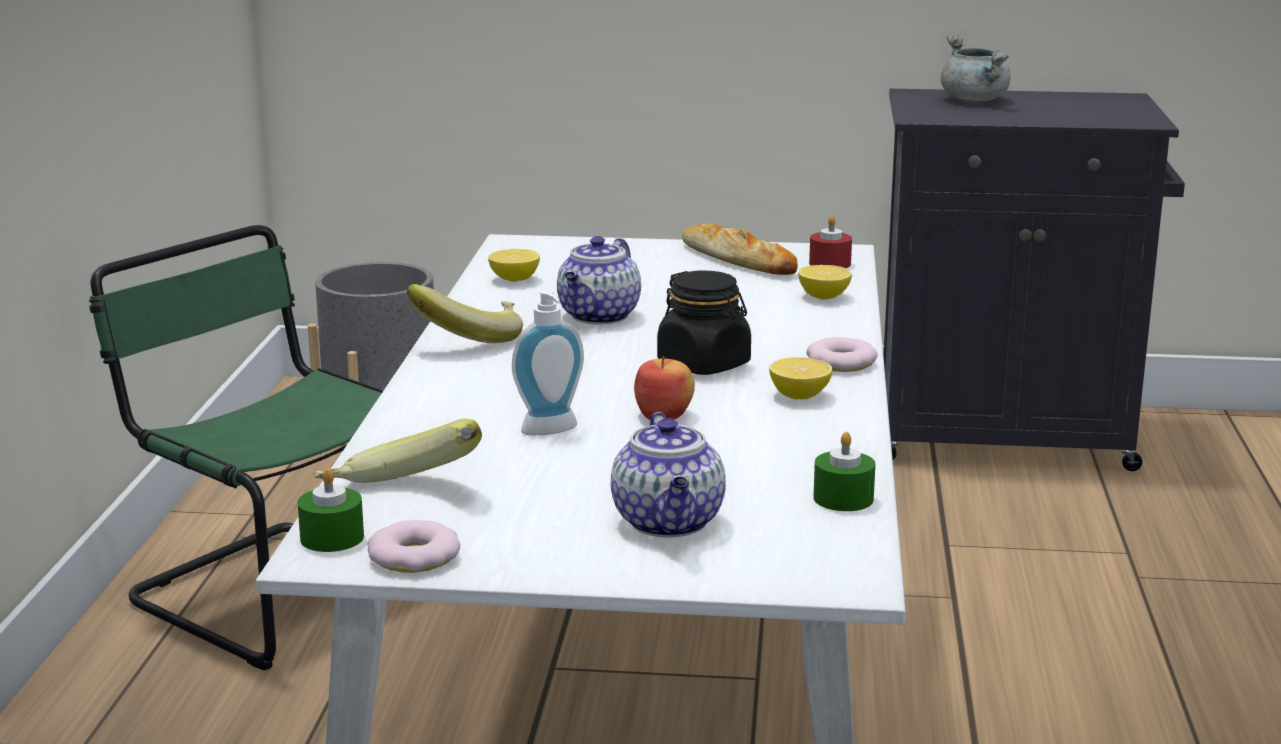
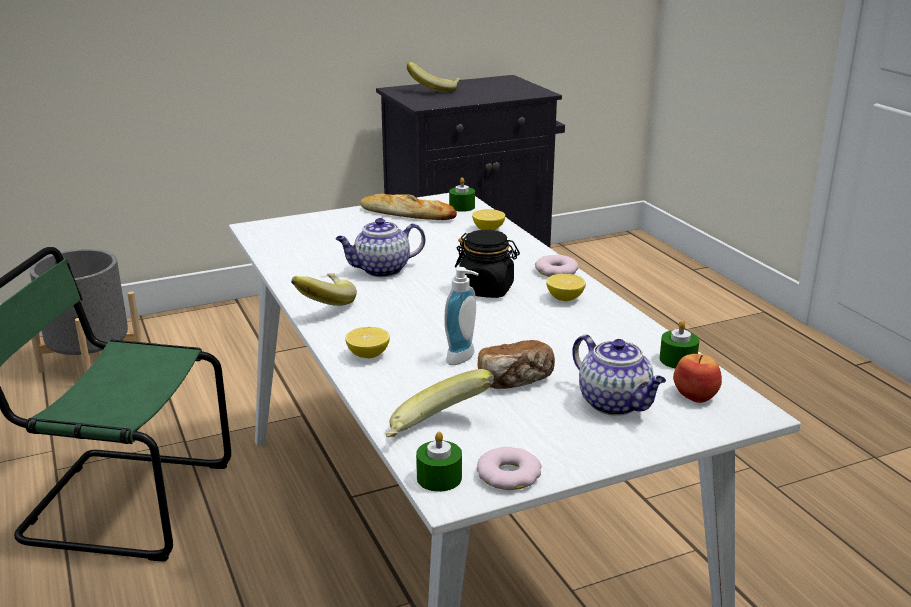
camera: 30 degrees left, 5 degrees up
(514, 279) = (292, 254): lemon -> lemon (368, 355)
(579, 469) = (516, 381): none -> bread
(599, 317) = (381, 270): teapot -> teapot turned 75 degrees clockwise
(664, 415) = (512, 330): apple -> apple (696, 395)
(830, 264) = (462, 207): red candle -> green candle
(975, 100) = (435, 90): grey cooking pot -> banana

